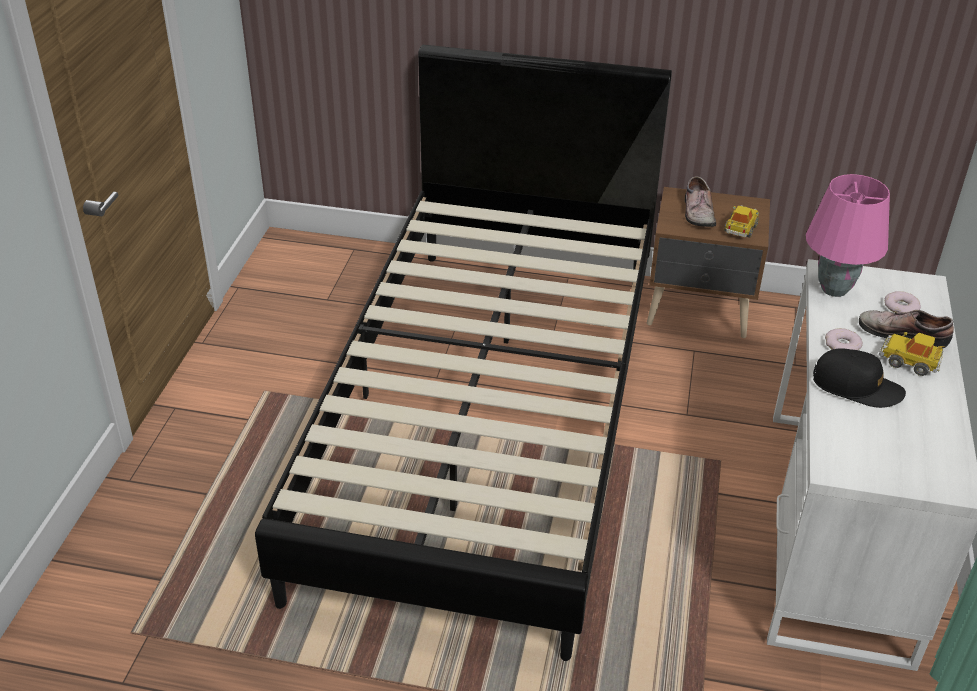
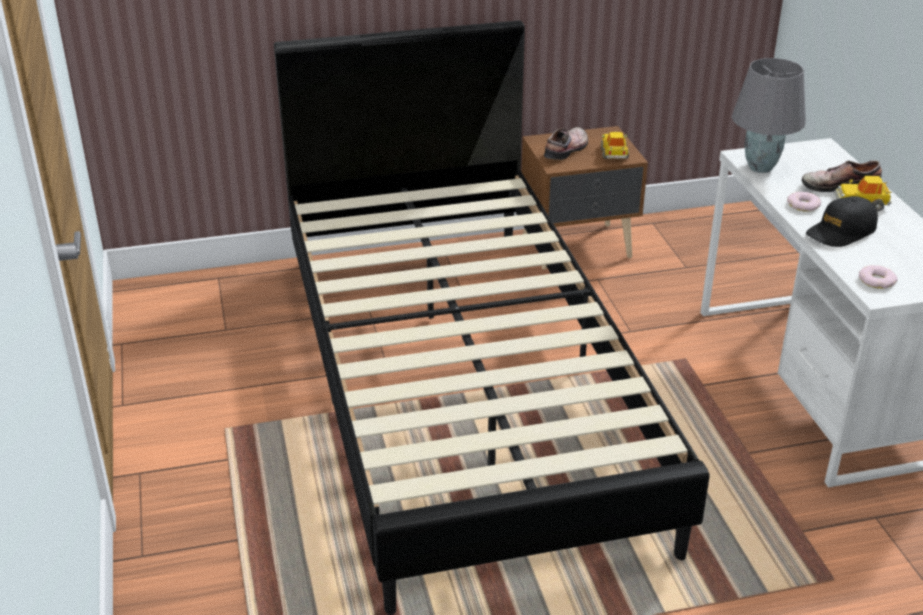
camera: 25 degrees left, 5 degrees down
(697, 212) = (567, 149): shoe -> shoe turned 120 degrees counterclockwise
(834, 290) = (761, 168): pink table lamp -> grey table lamp
(856, 386) = (841, 232): black cap -> black cap turned 150 degrees clockwise
(901, 307) = (820, 167): donut -> donut (877, 281)

